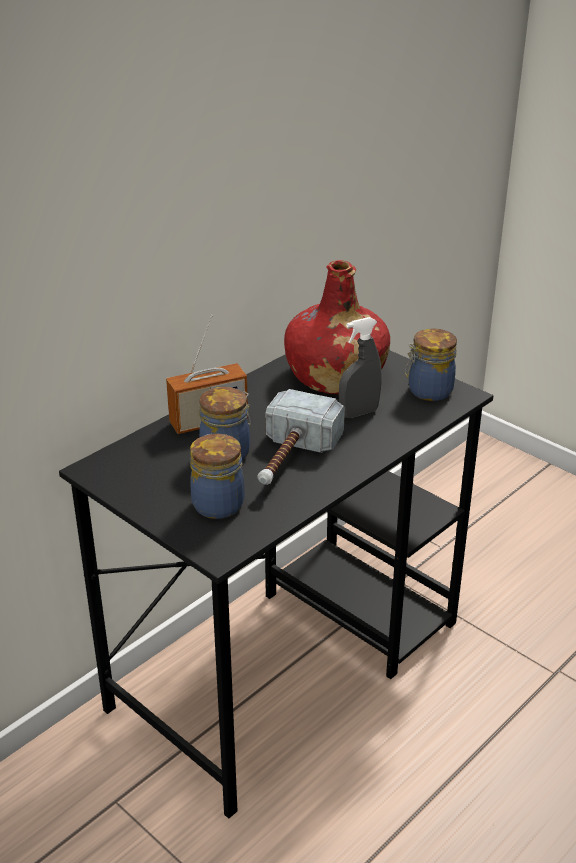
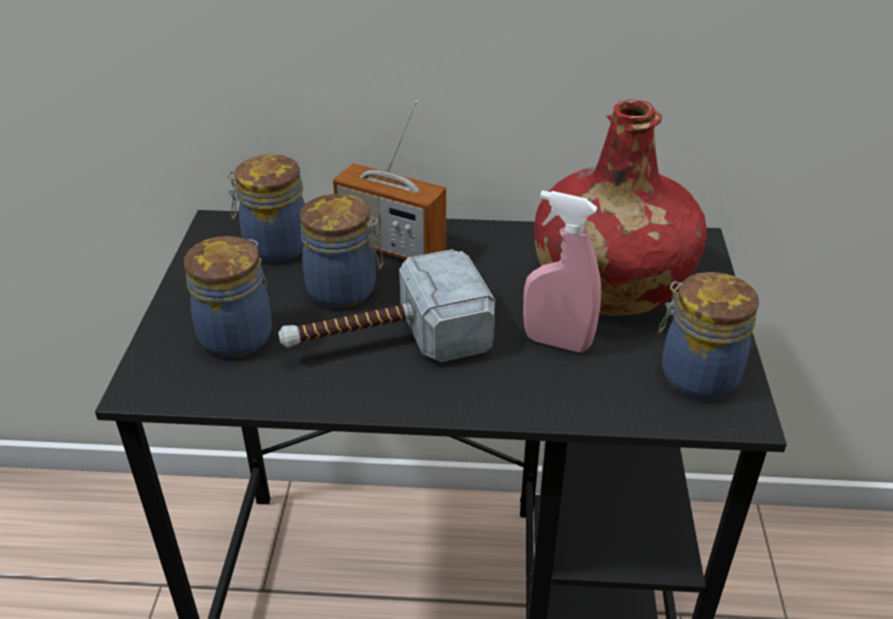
camera: 50 degrees right, 5 degrees up
(147, 458) = (274, 246): none -> jar
(358, 413) = (557, 342): grey spray bottle -> pink spray bottle

